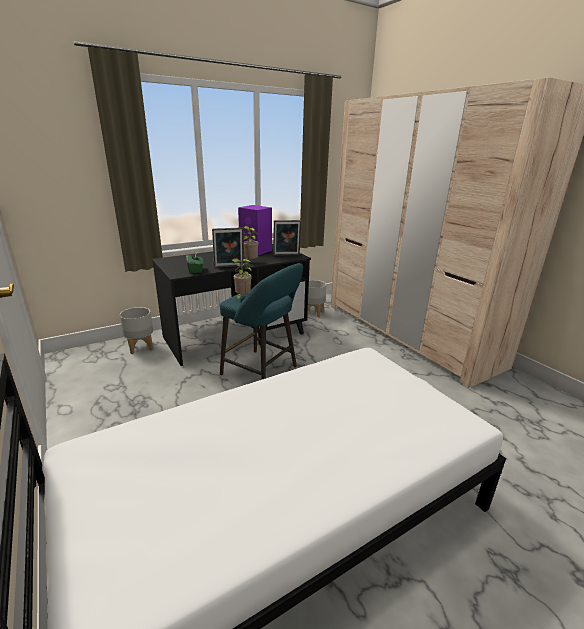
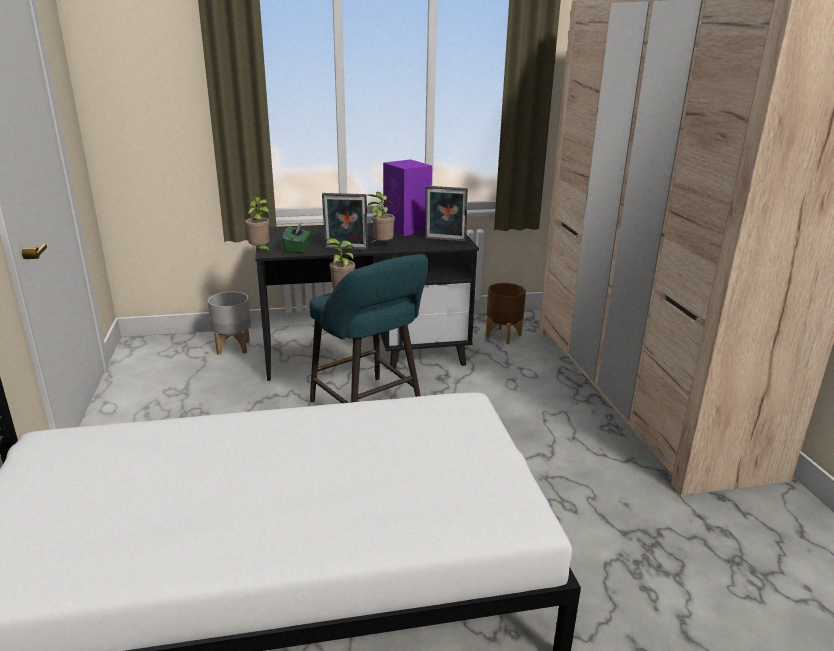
camera: 20 degrees right, 0 degrees up
(169, 274) = (260, 251): none -> potted plant
(313, 313) = (503, 336): grey planter -> brown planter

